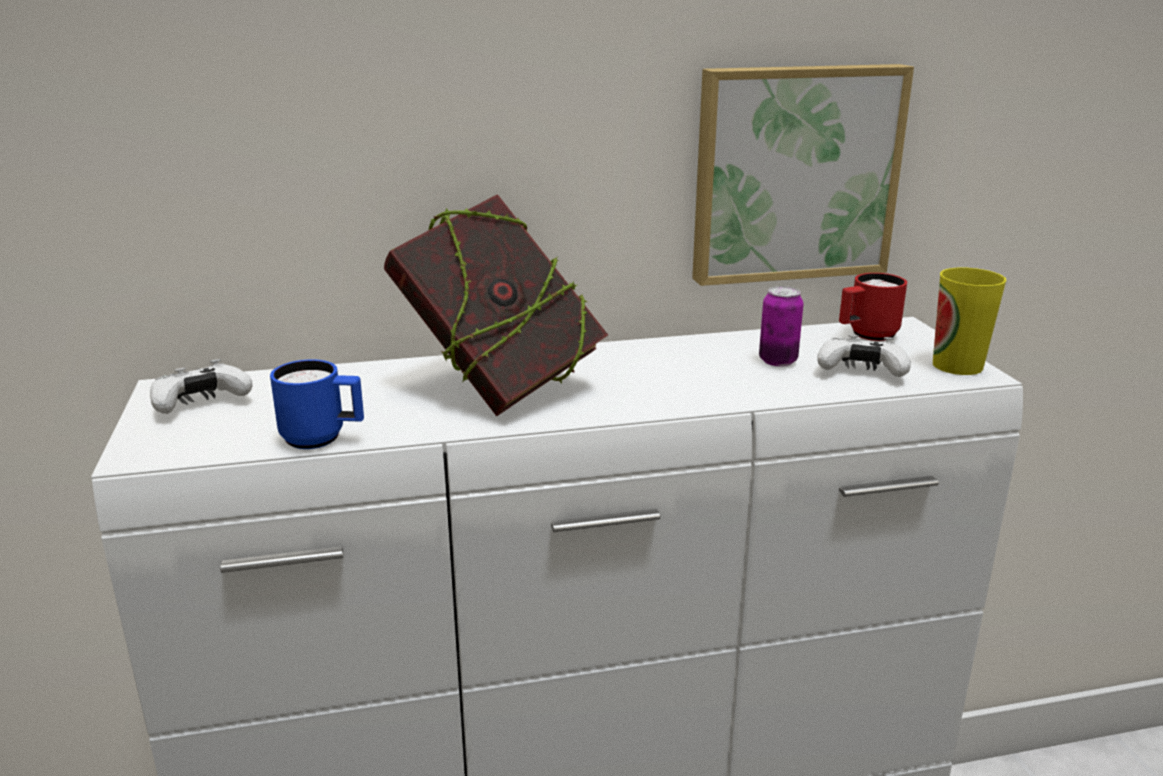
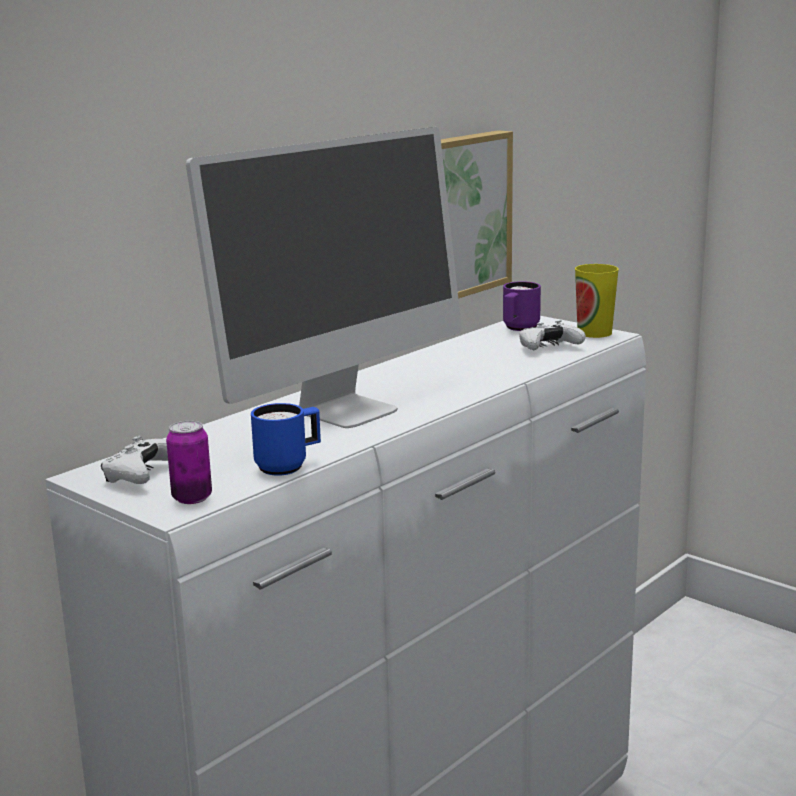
camera: 35 degrees left, 5 degrees down
(500, 387) = (346, 410): book -> monitor
(778, 361) = (492, 354): can -> can (192, 498)
(866, 335) = (518, 329): red mug -> purple mug

